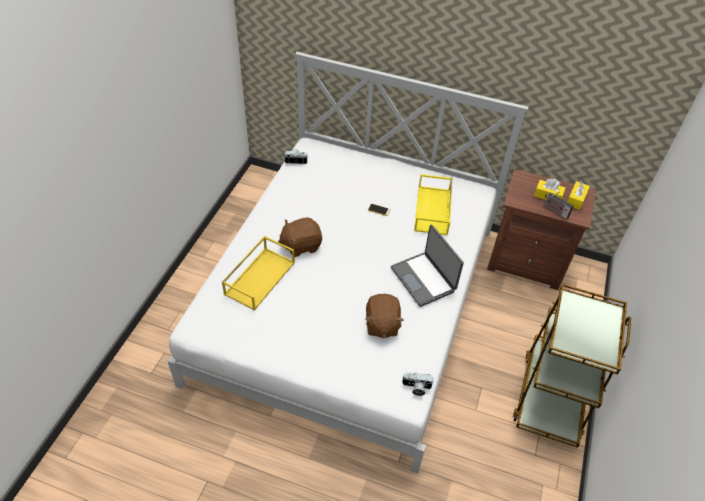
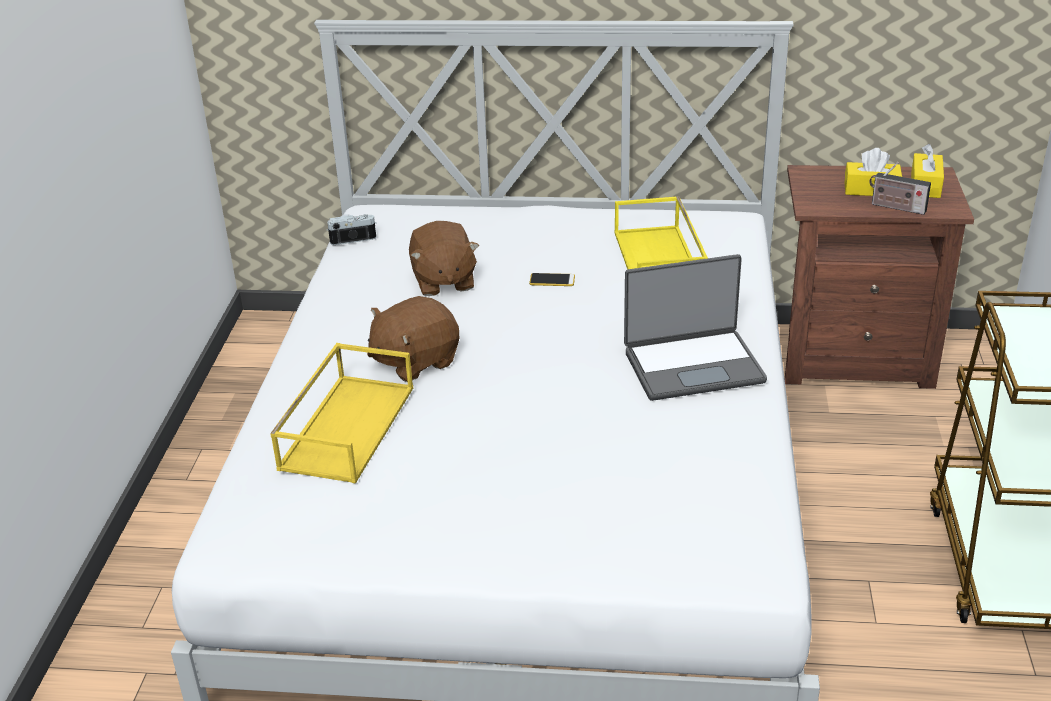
camera: 10 degrees left, 15 degrees down
(381, 324) = (640, 454): brown plush toy -> brown plush toy (443, 281)
(416, 388) = (764, 543): camera -> none
(424, 279) = (693, 365): laptop -> laptop turned 60 degrees counterclockwise

